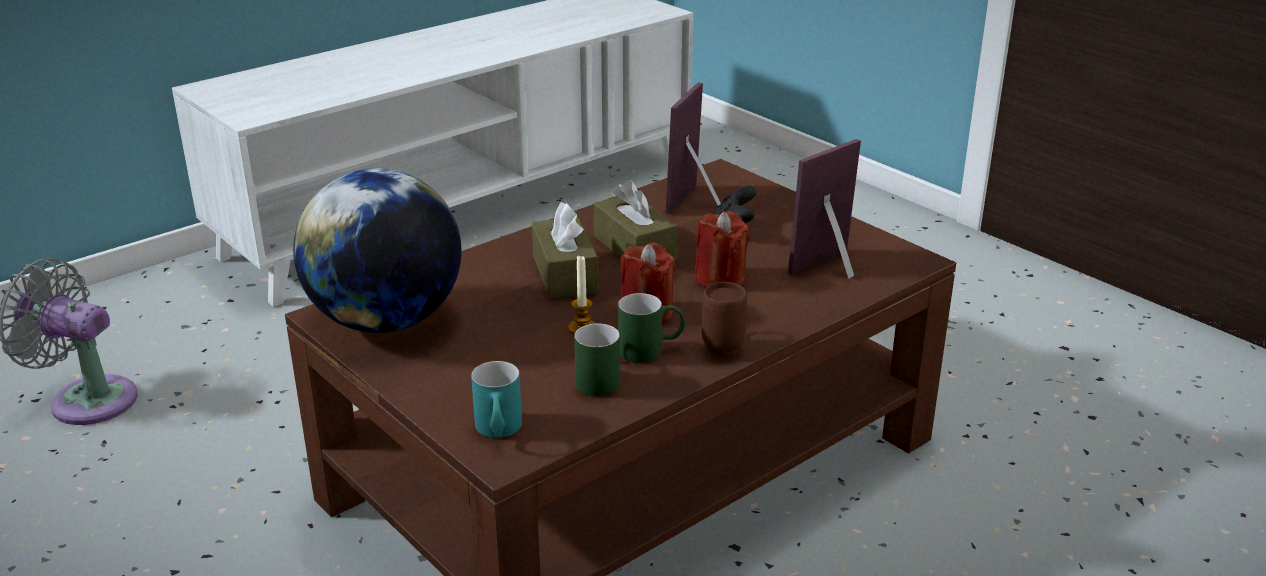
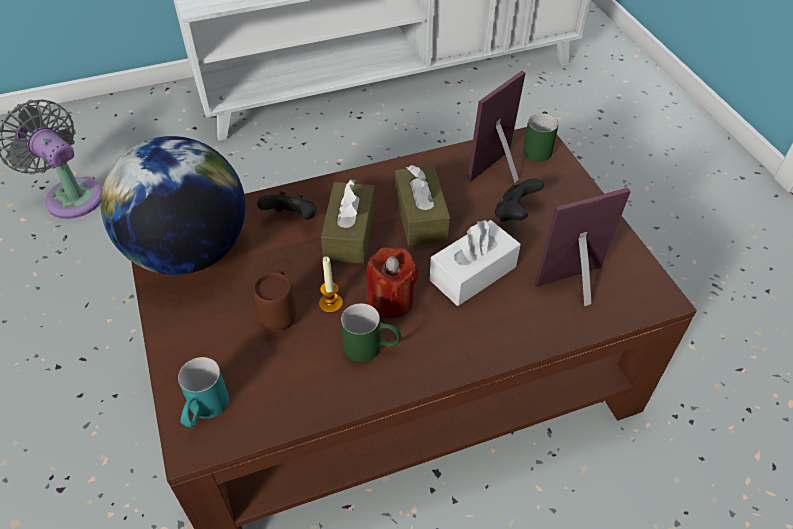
camera: 20 degrees right, 20 degrees up
(490, 275) = (292, 219): none -> black game controller
(596, 377) = (312, 368): green mug -> green mug (538, 147)
(720, 278) = (473, 273): red candle -> white tissue box
(720, 344) = (432, 358): brown mug -> brown mug (281, 315)

